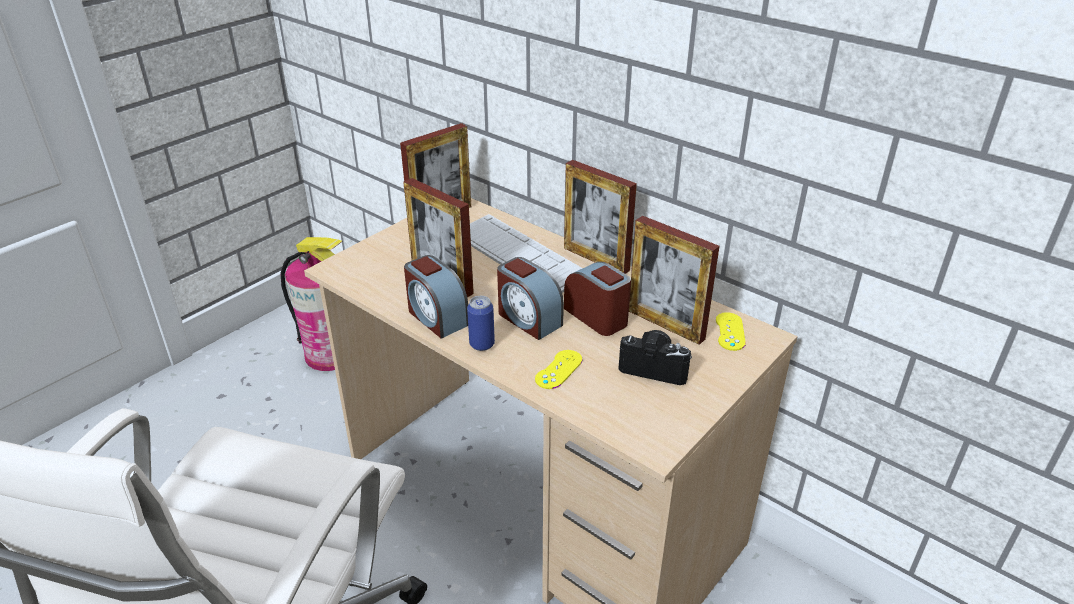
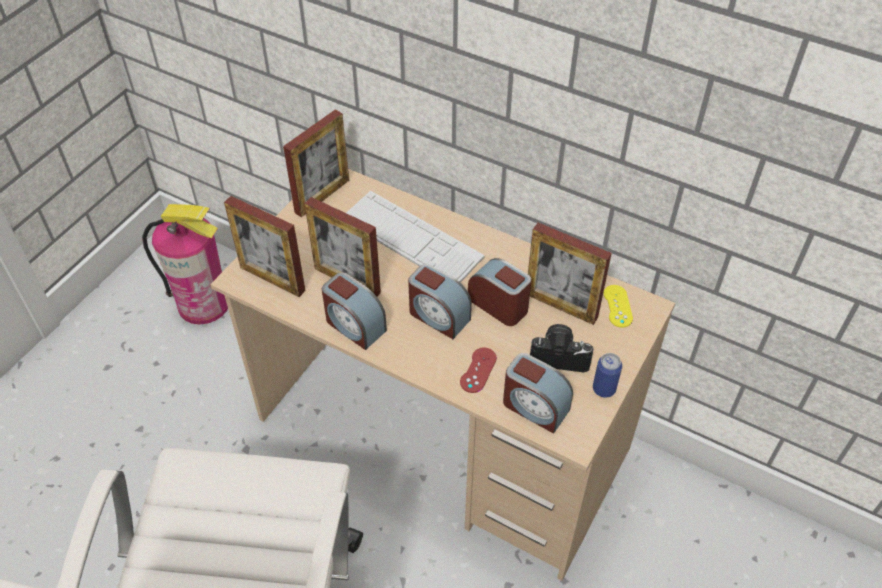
camera: 10 degrees left, 15 degrees up
(482, 344) = (404, 351): can -> can (604, 389)
(558, 369) = (478, 370): yellow game controller -> red game controller
(596, 259) = (484, 234): picture frame -> picture frame (272, 279)
(614, 410) = (534, 407): none -> alarm clock

